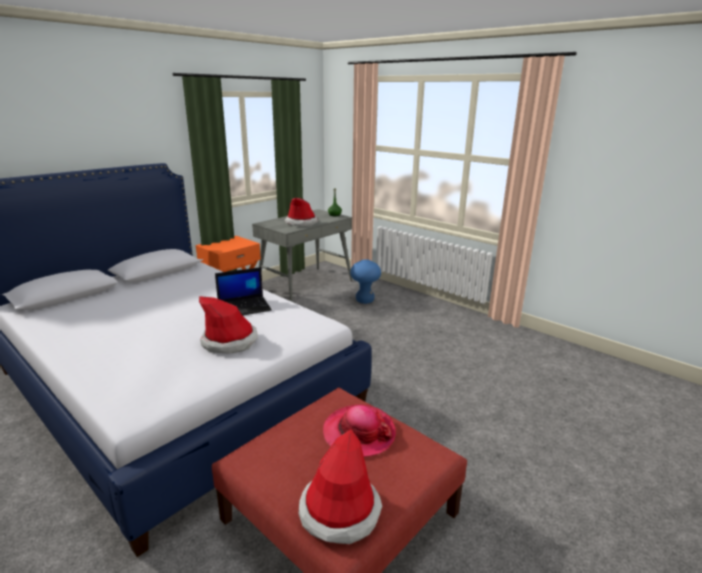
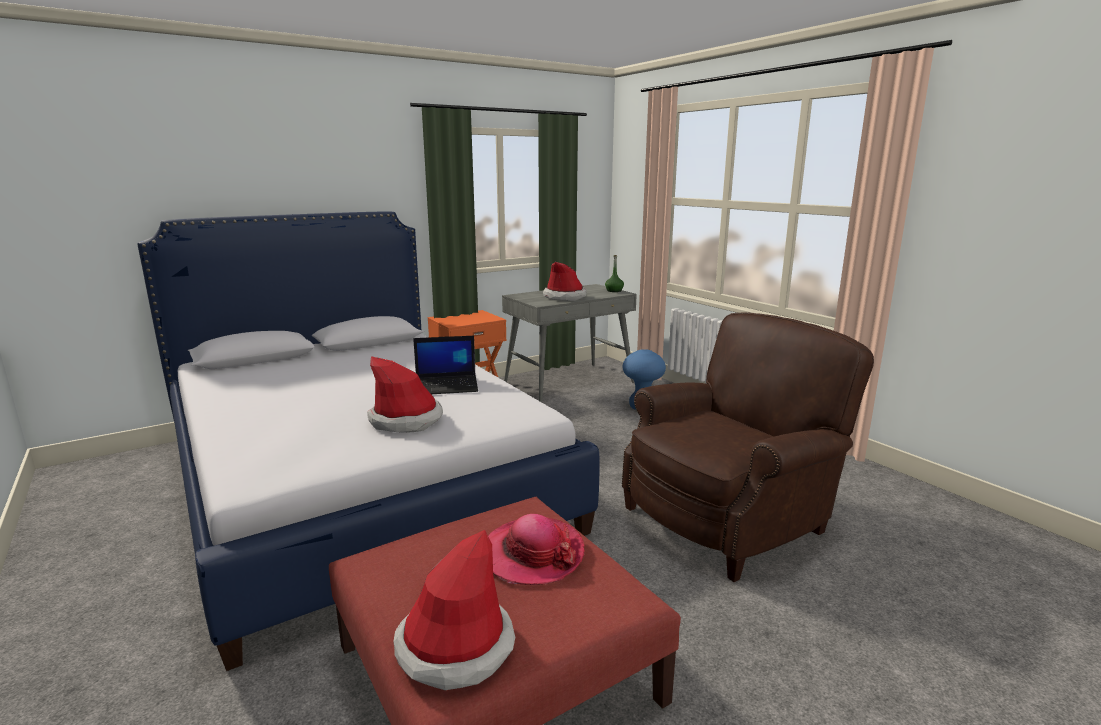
camera: 15 degrees right, 5 degrees down
(450, 378) = (730, 517): none -> brown armchair

